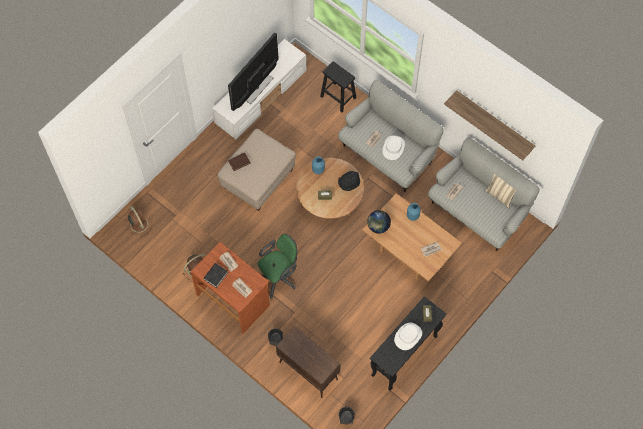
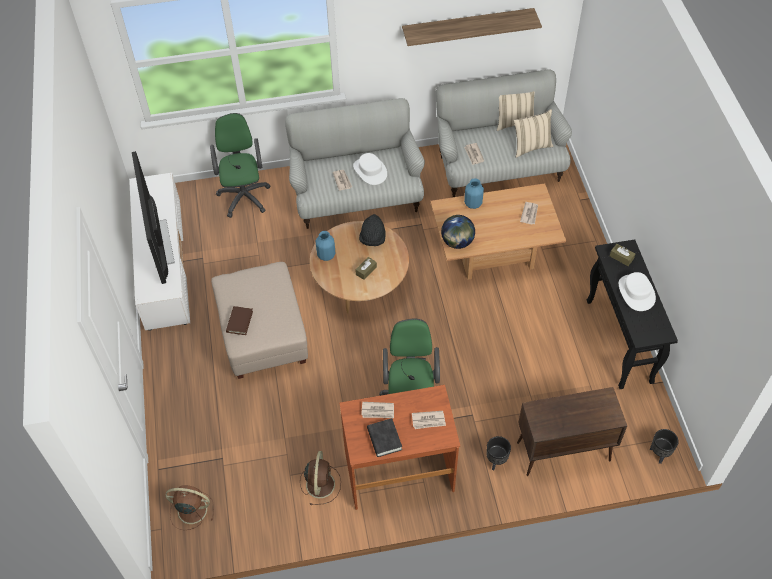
camera: 50 degrees left, 10 degrees down
(338, 97) = (244, 194): black stool -> green office chair
(488, 217) = (531, 146): none -> beige pillow

